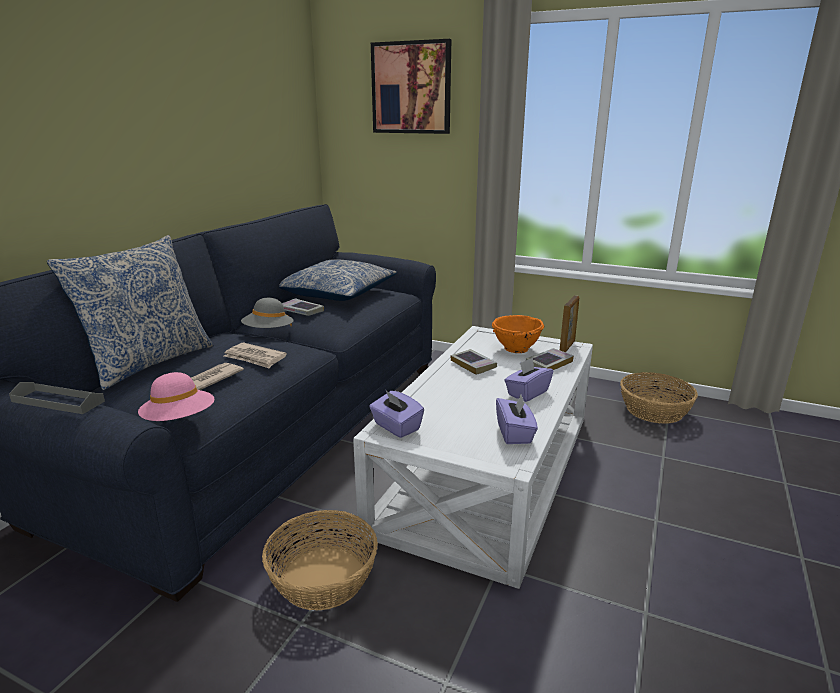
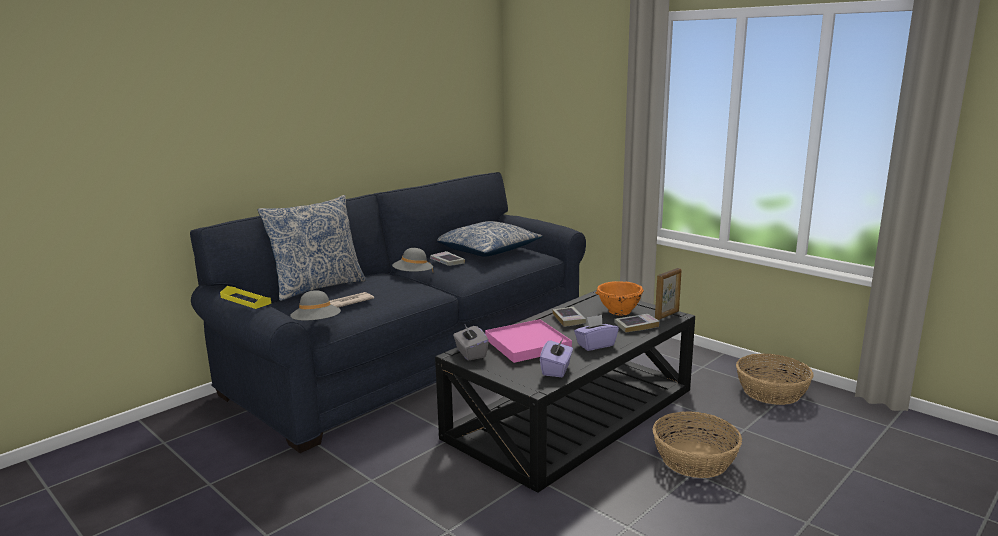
camera: 20 degrees right, 5 degrees down
(58, 401) = (245, 300): grey tray -> yellow tray
(180, 420) = (317, 324): pink hat -> grey hat
(255, 358) = (388, 292): newspaper -> none
(324, 577) = (400, 458): basket -> basket (695, 459)
(396, 427) = (470, 353): purple tissue box -> grey tissue box
(411, 88) = (577, 73): picture -> none
(454, 404) = (527, 344): none -> pink tray
(486, 469) = (570, 413): white coffee table -> black coffee table

